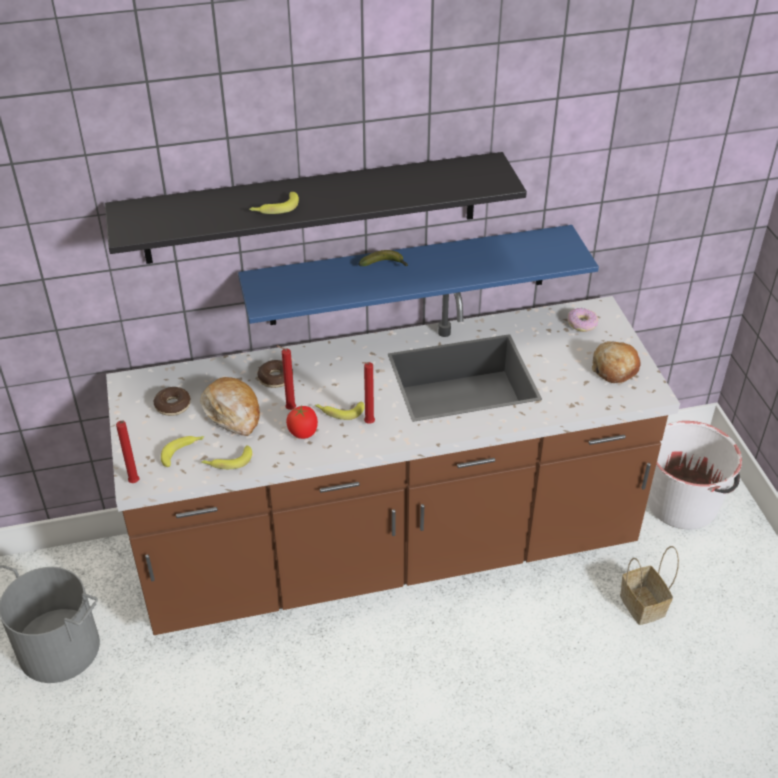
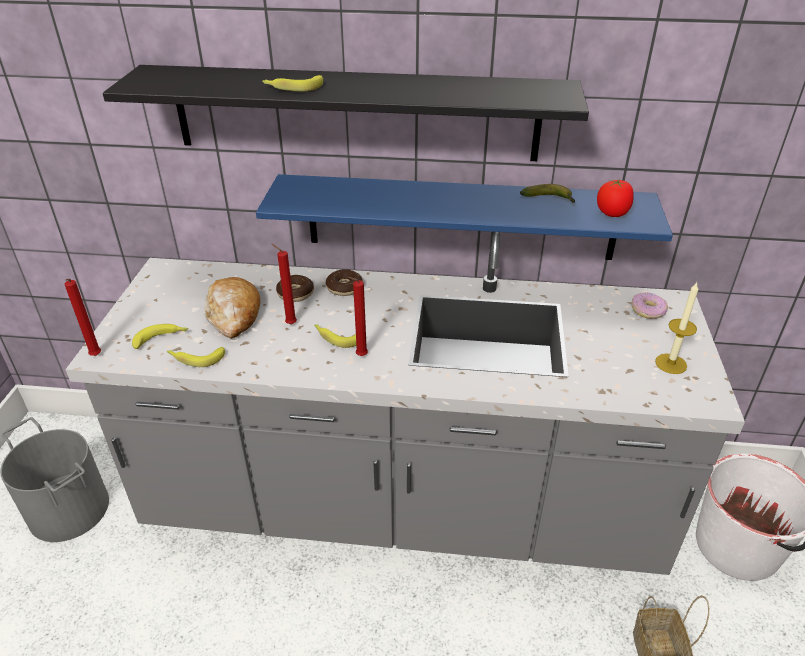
camera: 20 degrees right, 5 degrees down
(173, 406) = (184, 296): donut -> donut (344, 288)
(303, 432) = (288, 349): tomato -> tomato (612, 213)
(385, 265) = (426, 193): banana -> banana (550, 200)
(389, 552) = (402, 507): brown counter -> grey counter
(614, 368) = (671, 364): bread -> candle

